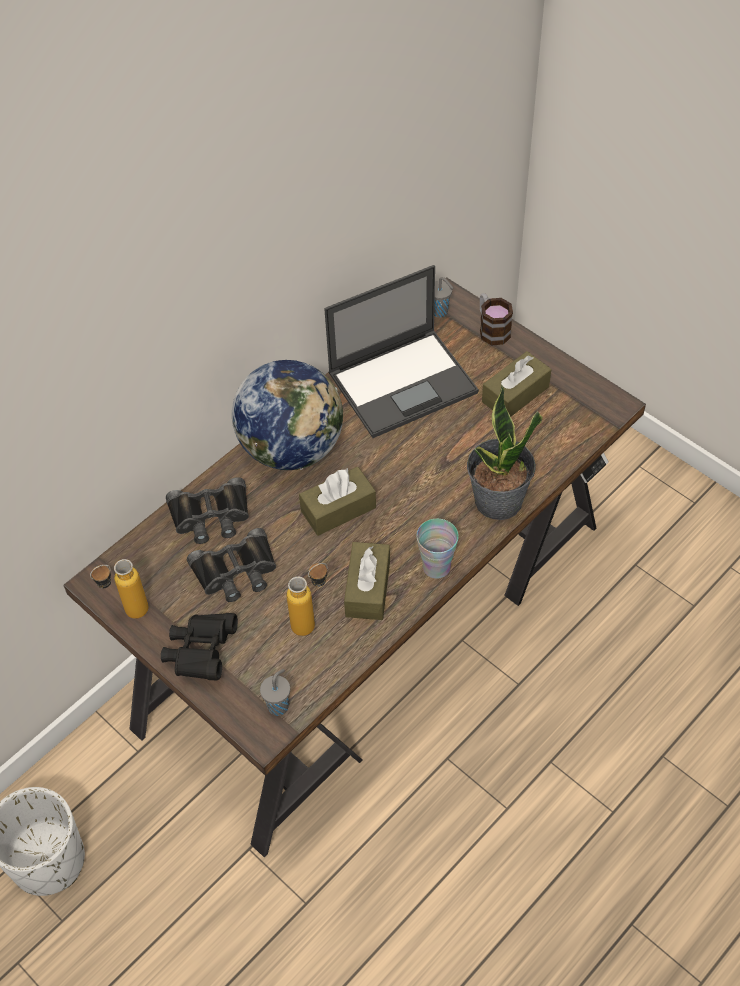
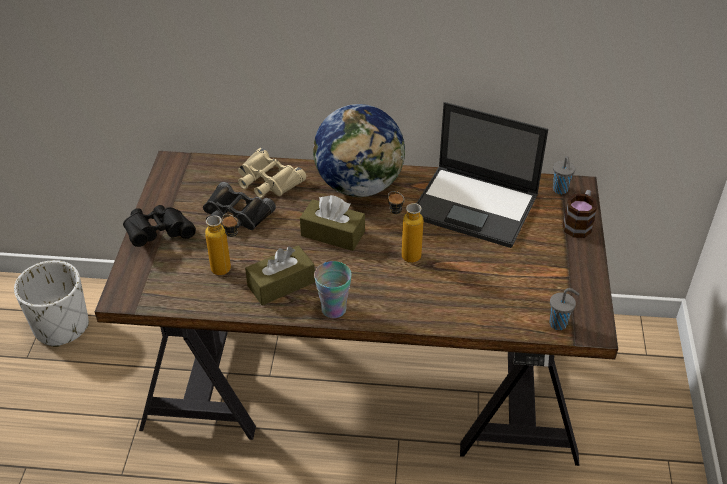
camera: 50 degrees right, 10 degrees down
(127, 613) = (160, 187): bottle -> bottle (403, 254)
(211, 516) = (267, 180): black binoculars -> beige binoculars
(279, 705) = (148, 292): grey cup -> grey cup (559, 324)
(498, 501) = (426, 311): potted plant -> none
(515, 394) = (534, 268): brown tissue box -> none

